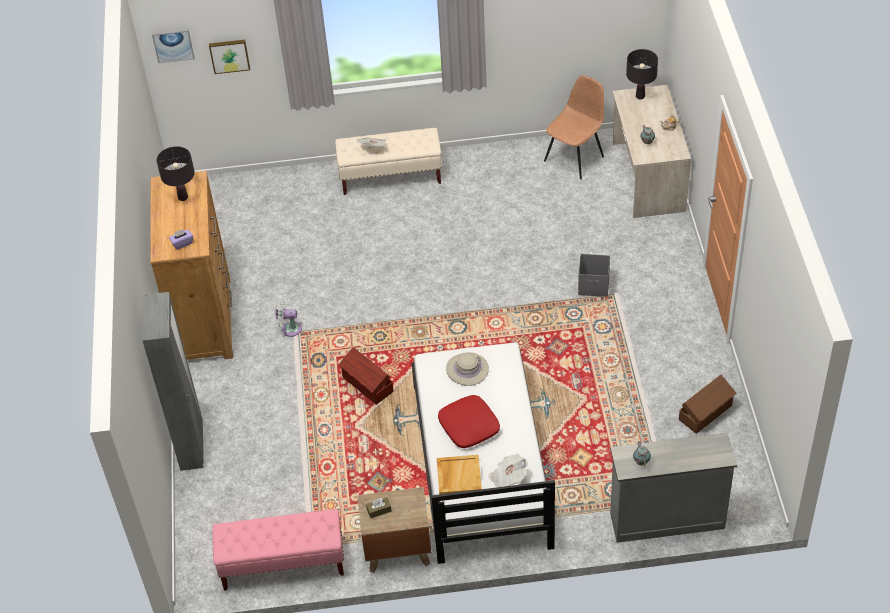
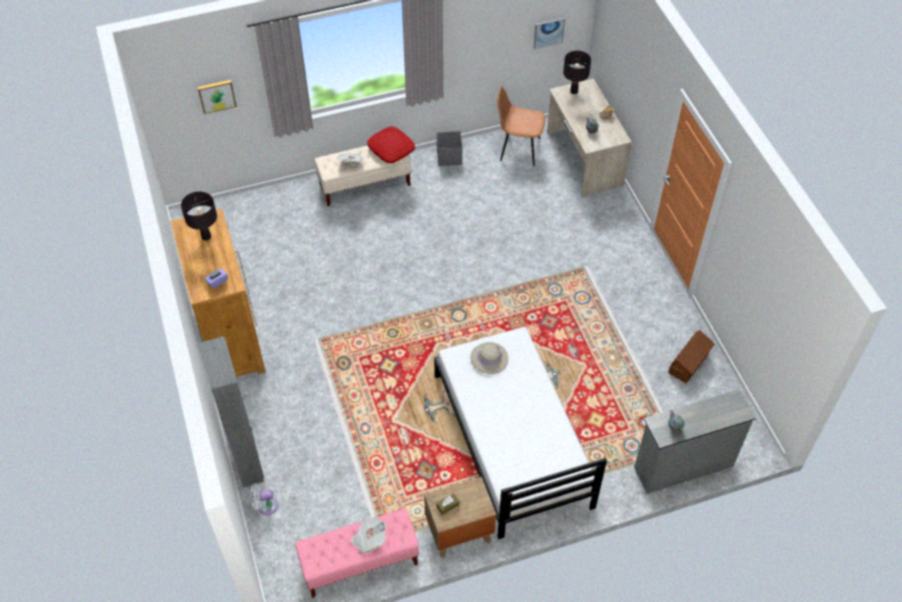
camera: 15 degrees left, 5 degrees up
(173, 45) = (164, 92): picture -> picture (548, 33)
(289, 329) = (310, 337): white fan -> white fan (265, 506)
(367, 385) = (393, 380): brown storage box -> none
(458, 476) = (508, 461): beige tray -> none
(469, 426) = (505, 411): red pillow -> red pillow (391, 149)
(508, 477) = (552, 455): newspaper -> newspaper (369, 539)
(575, 158) = (518, 149): brown chair -> brown chair turned 105 degrees counterclockwise
(594, 286) = (565, 262): grey storage box -> grey storage box (449, 157)

